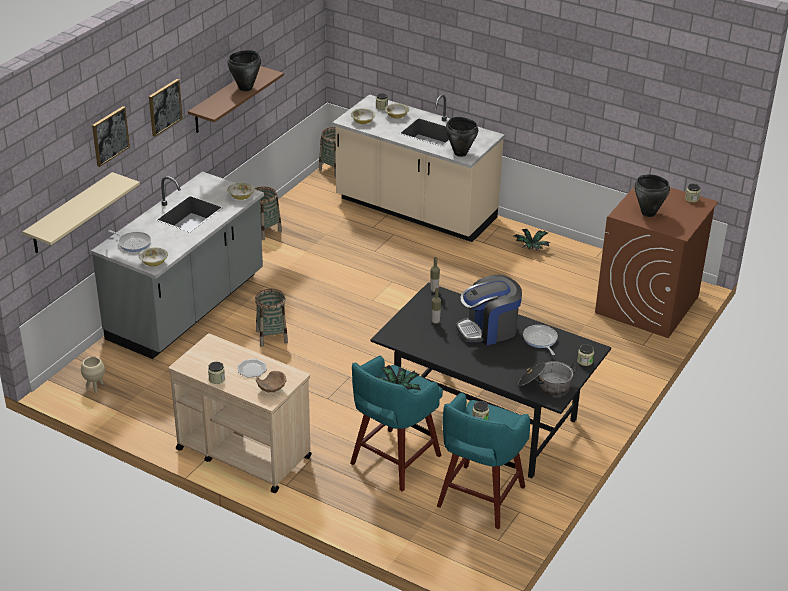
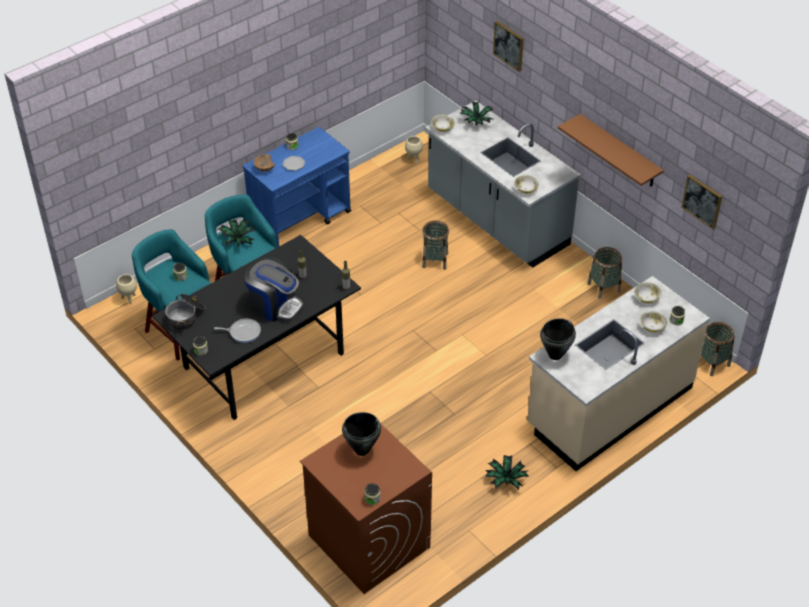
camera: 110 degrees right, 10 degrees up
(70, 214) = (469, 58): beige shelf -> none
(133, 243) = (476, 121): frying pan -> potted plant
(164, 107) = (559, 84): picture -> picture (702, 201)
(243, 453) = (301, 219): beige cart -> blue cart
(246, 88) = (614, 153): black cooking pot -> none
(454, 563) = (129, 299): none -> beige planter
(489, 329) = (274, 305): coffee machine -> coffee machine turned 120 degrees clockwise

